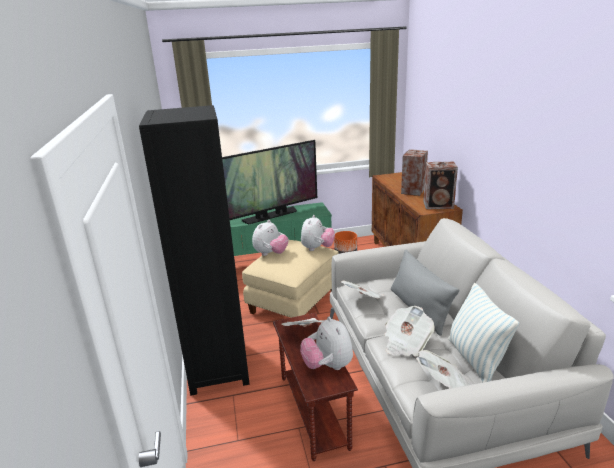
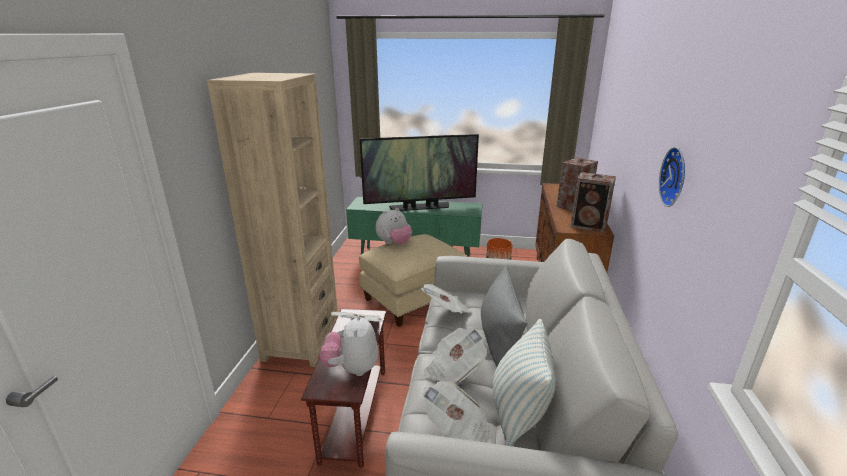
camera: 20 degrees right, 0 degrees up
(218, 367) = (301, 342): black bookcase -> beige bookcase
(317, 248) = (442, 248): plush toy -> none
(532, 157) = (676, 177): none -> wall clock

